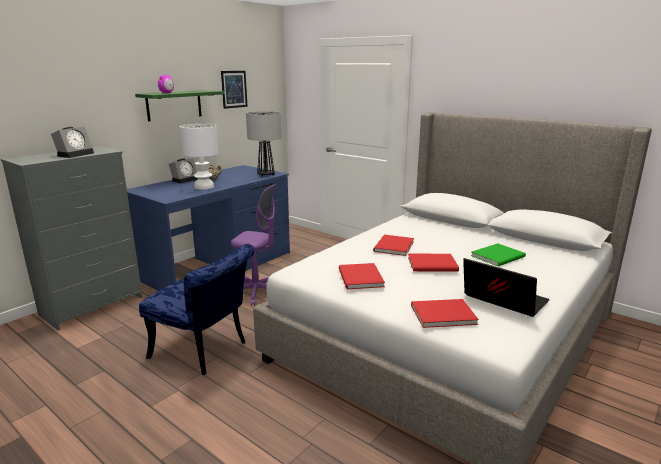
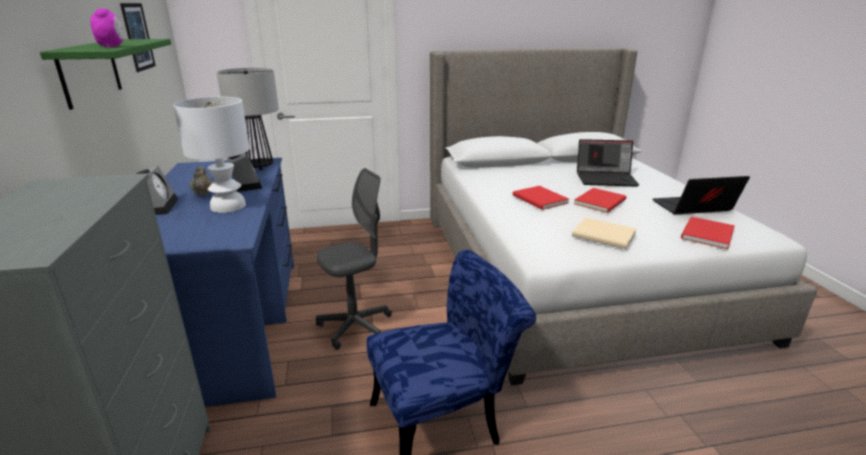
camera: 50 degrees left, 5 degrees up
(75, 154) = (73, 204): alarm clock -> alarm clock (246, 184)
(257, 293) = (355, 327): purple office chair -> grey office chair
(359, 278) = (605, 235): red book -> beige book
(499, 256) = (606, 179): green book -> laptop

